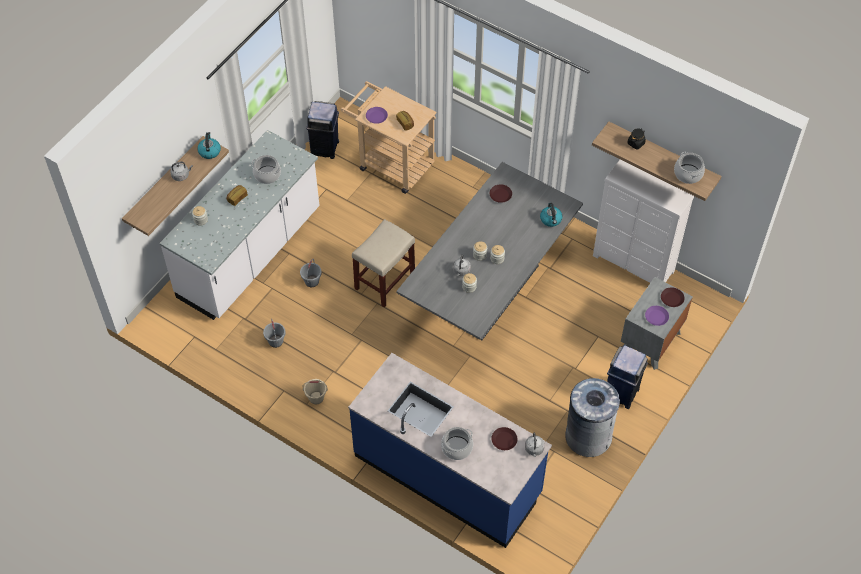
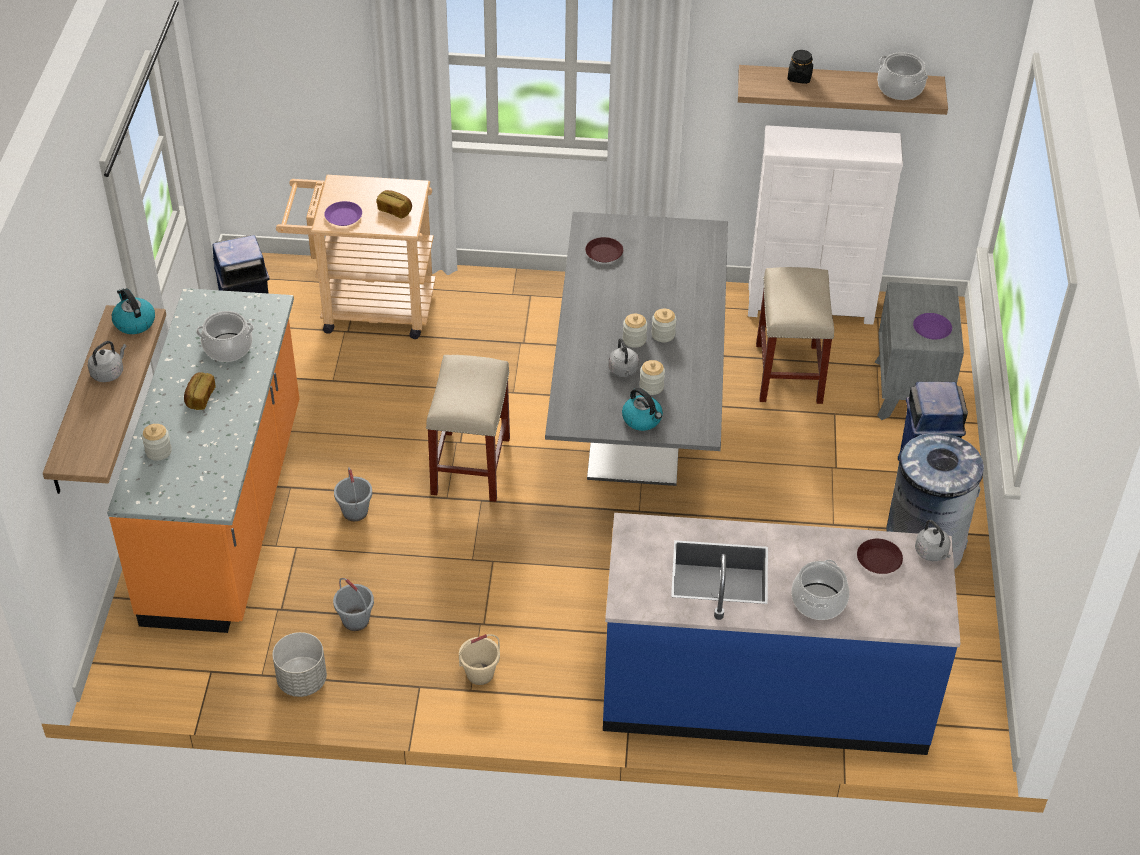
camera: 30 degrees left, 10 degrees down
(232, 361) = (301, 680): none -> grey planter
(250, 254) = (227, 514): white counter -> orange counter
(551, 220) = (700, 257): kettle -> kettle (642, 419)
(590, 301) = (789, 374): none -> beige stool
(672, 298) = (932, 299): brown plate -> none

